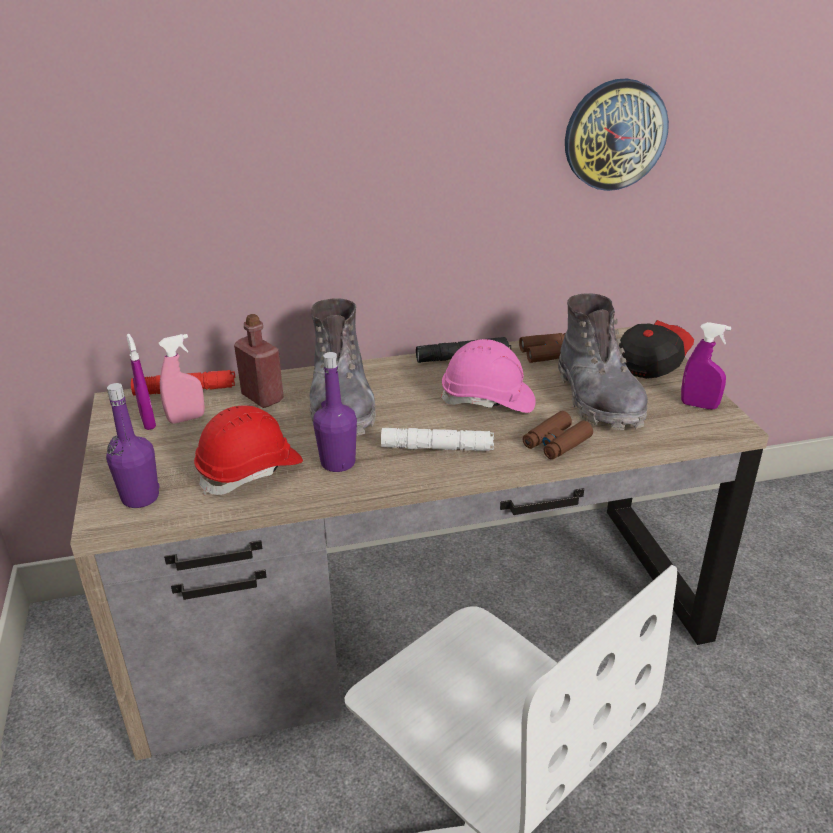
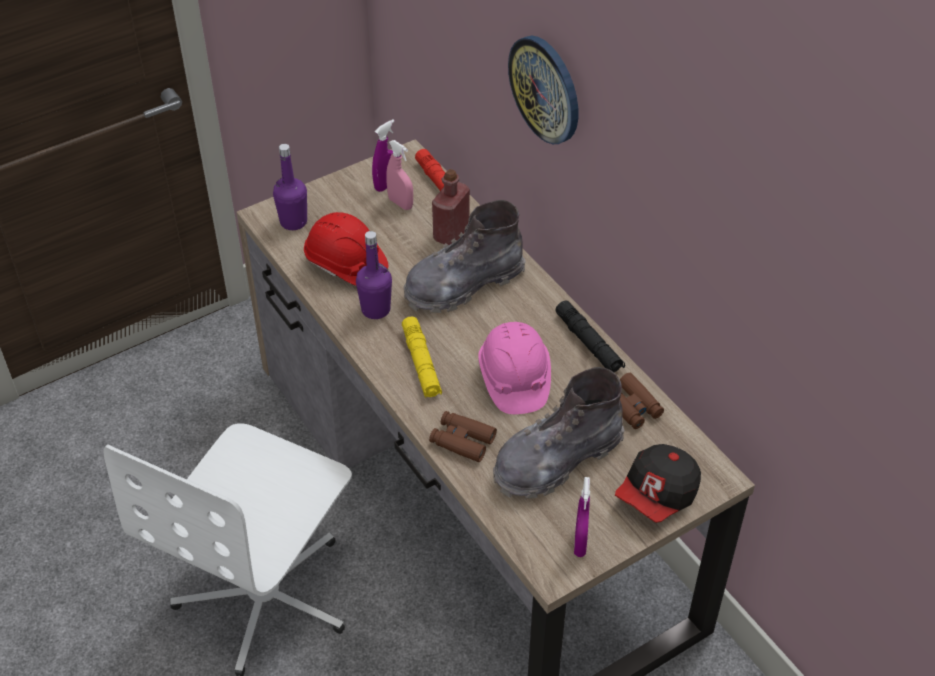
camera: 70 degrees right, 15 degrees up
(437, 448) = (421, 363): white flashlight -> yellow flashlight
(615, 135) = (755, 278): wall clock -> wall clock (545, 89)
(652, 362) = (658, 495): cap -> cap turned 105 degrees clockwise

